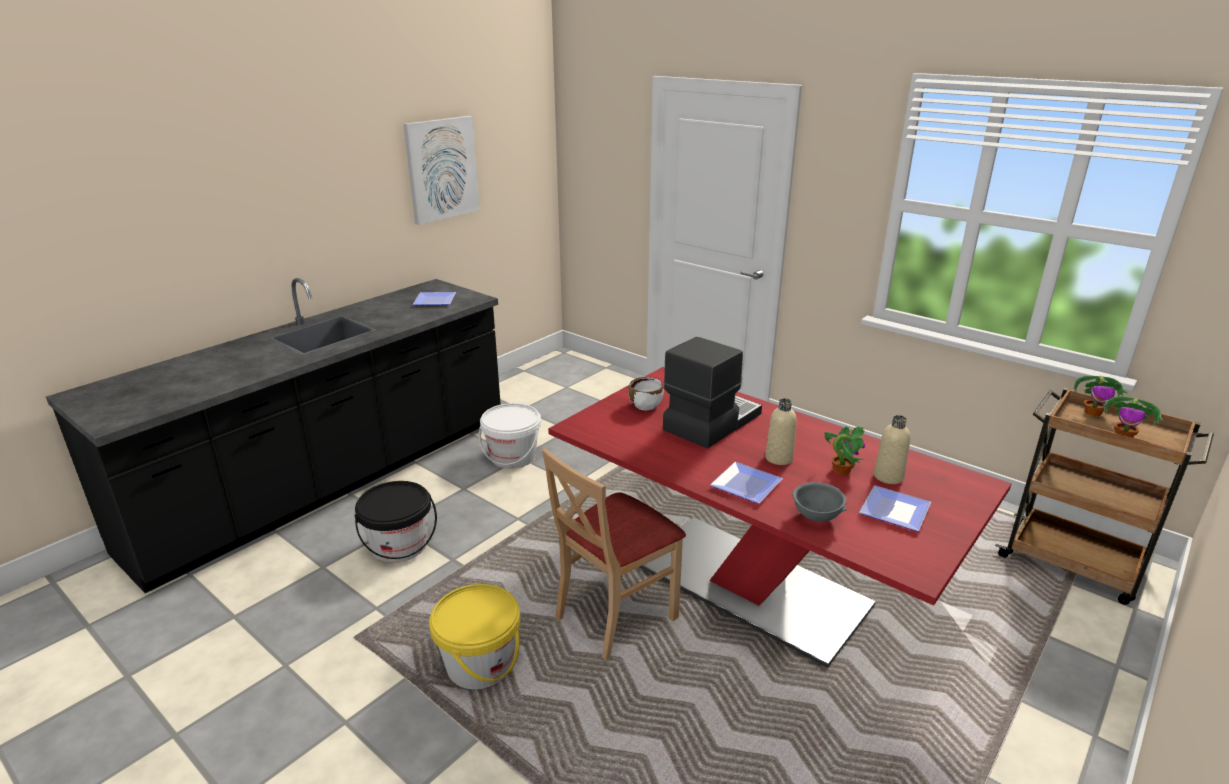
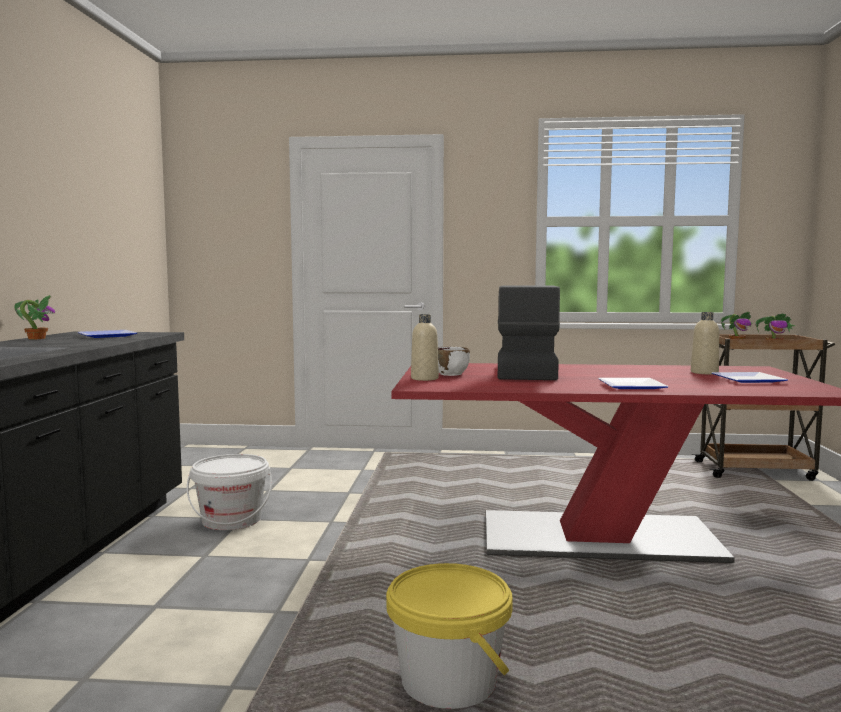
camera: 35 degrees left, 20 degrees down
(399, 545) = (184, 622): black bucket -> none
(442, 169) = (77, 202): picture -> none
(615, 616) = (523, 593): beige chair -> none
(779, 458) = (618, 376): beige bottle -> beige bottle (424, 378)
(816, 517) = (715, 388): grey bowl -> none
(841, 470) = (670, 374): potted plant -> potted plant (36, 338)

